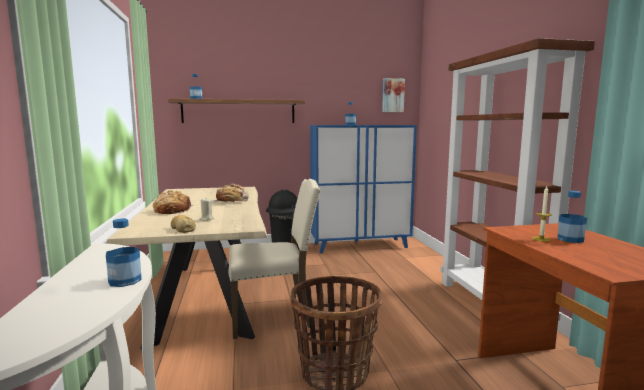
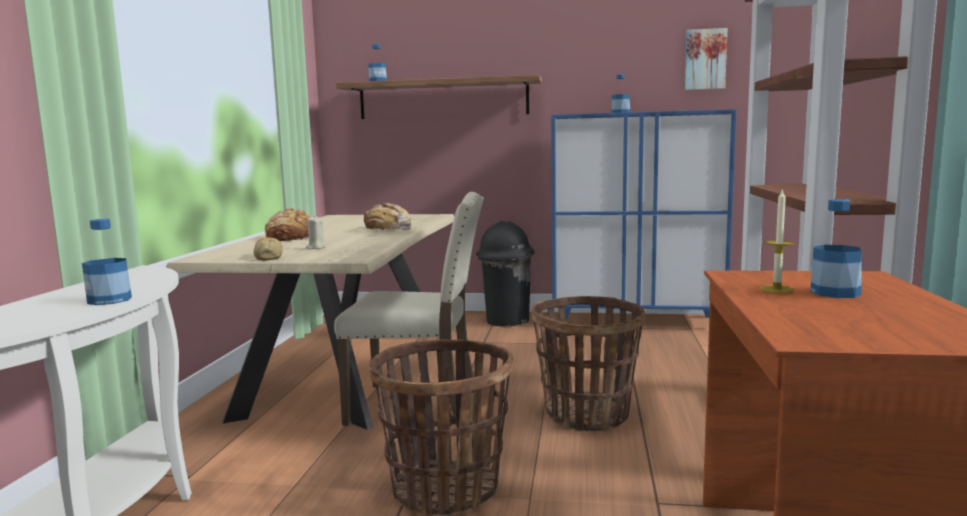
camera: 20 degrees right, 0 degrees up
(378, 309) = (587, 415): none -> basket

